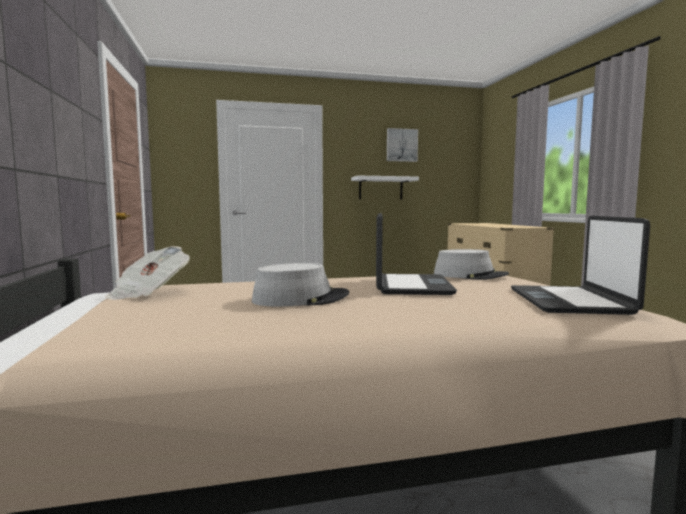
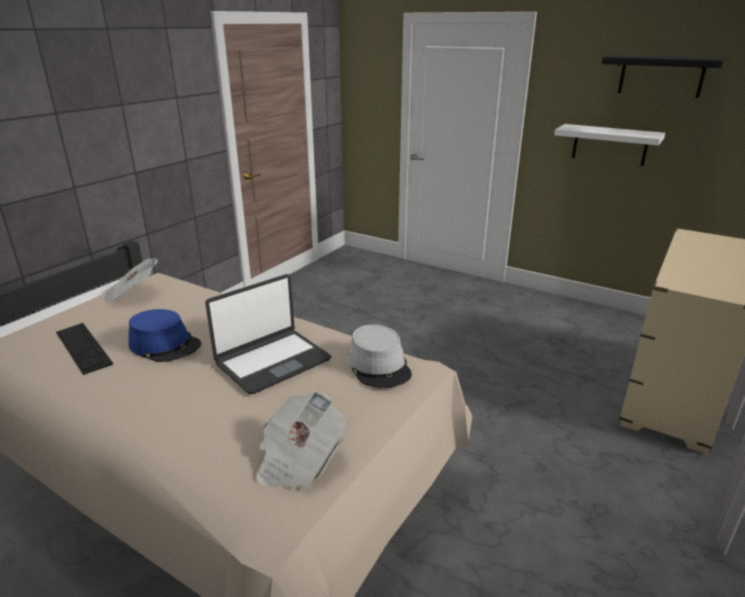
camera: 45 degrees right, 20 degrees up
(214, 318) = (83, 347): none -> keyboard
(301, 299) = (165, 345): grey hat -> blue hat
(401, 145) = (661, 76): picture -> black shelf
(570, 301) = (299, 460): laptop -> newspaper

